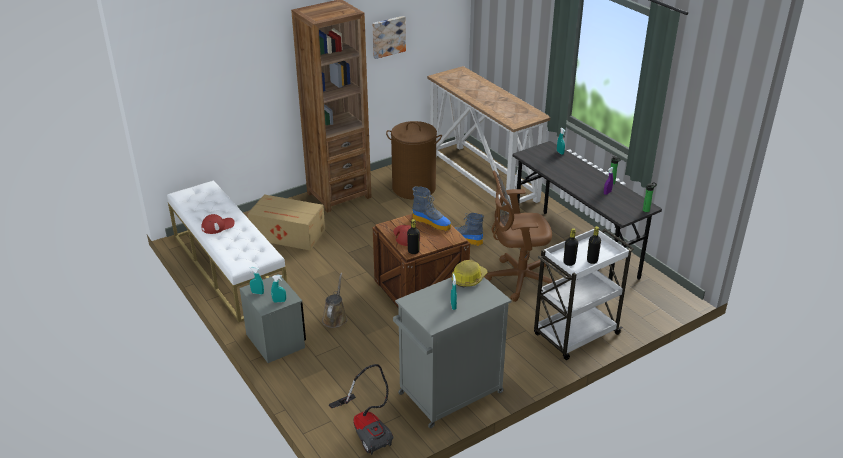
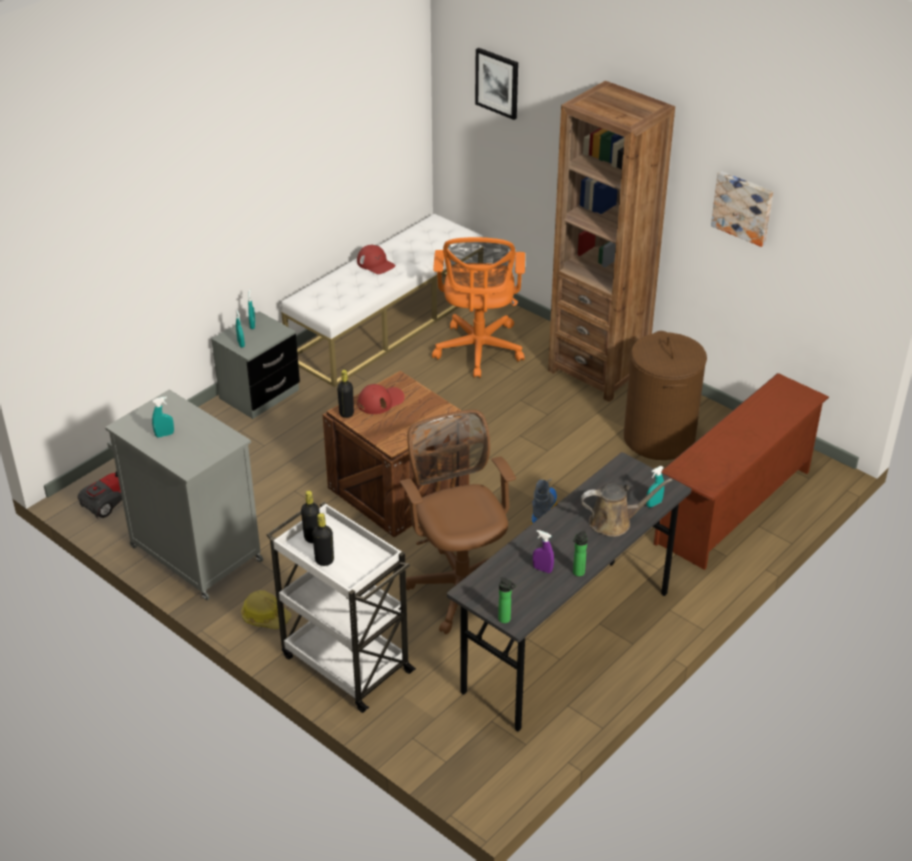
camera: 75 degrees right, 5 degrees up
(202, 61) = (497, 83): none -> picture
(288, 235) = (478, 351): cardboard box -> orange office chair
(335, 317) = (316, 429): brown watering can -> brown watering can (614, 522)
(432, 223) = (423, 418): boot -> none
(468, 278) = (225, 439): hard hat -> hard hat (265, 616)
(483, 178) = (735, 508): console table -> brown shoe rack

